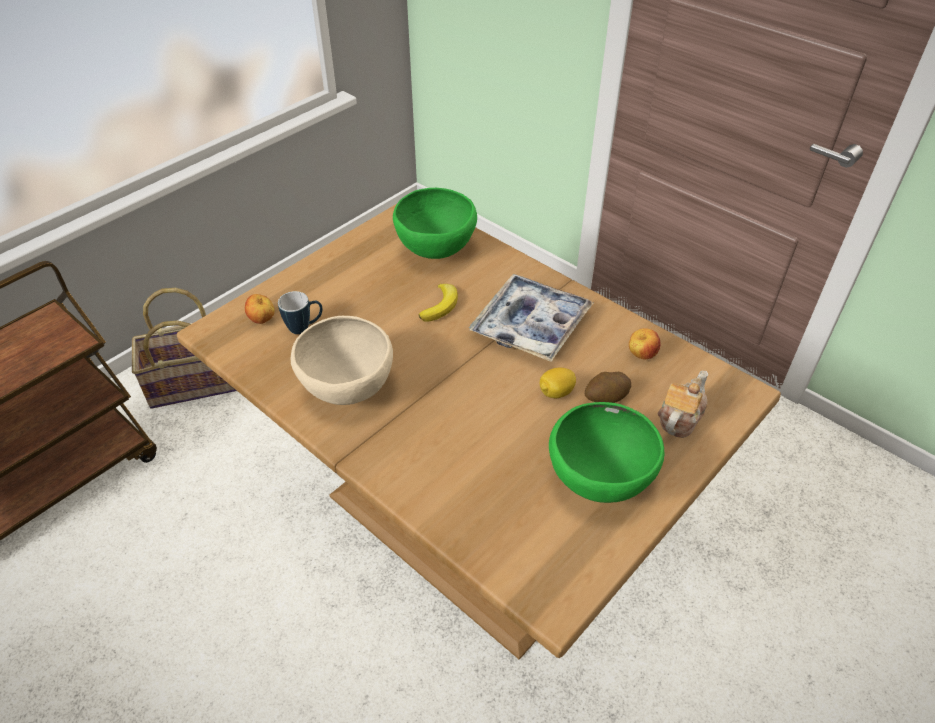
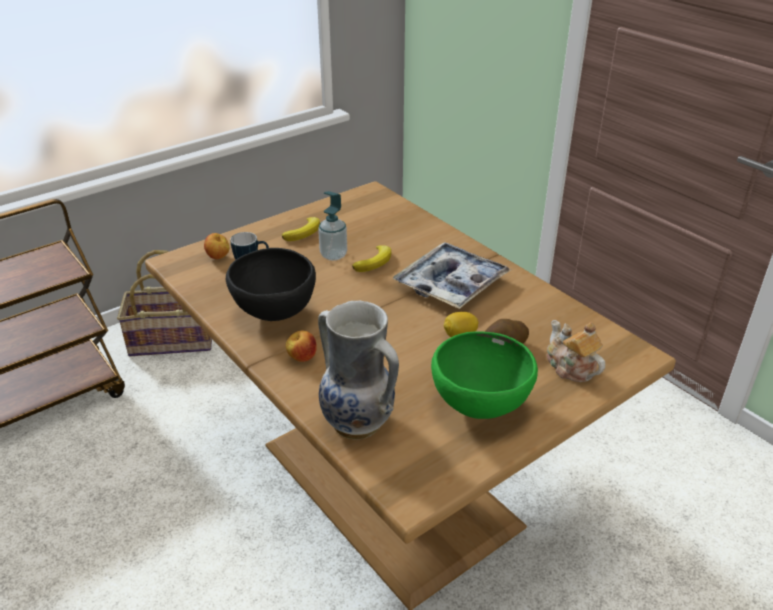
camera: 10 degrees right, 10 degrees down
(347, 390) = (274, 314): beige bowl -> black bowl
(351, 274) = (304, 232): none -> banana
(393, 302) = (333, 255): none -> soap dispenser
(435, 251) = (382, 222): green bowl -> none
(476, 519) = (358, 422): none -> vase
(641, 355) = (547, 316): apple -> apple (302, 358)
(679, 417) = (570, 367): teapot -> teapot turned 75 degrees counterclockwise

